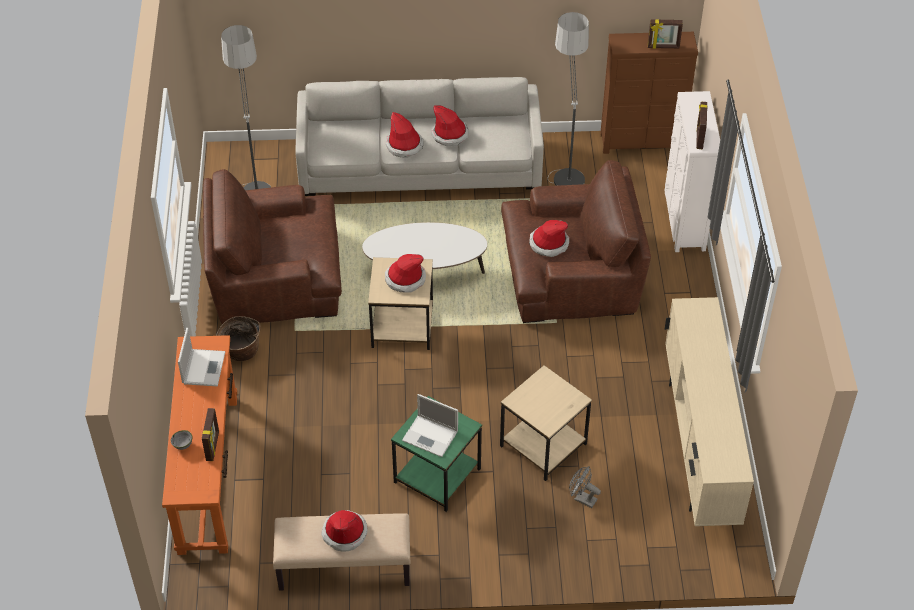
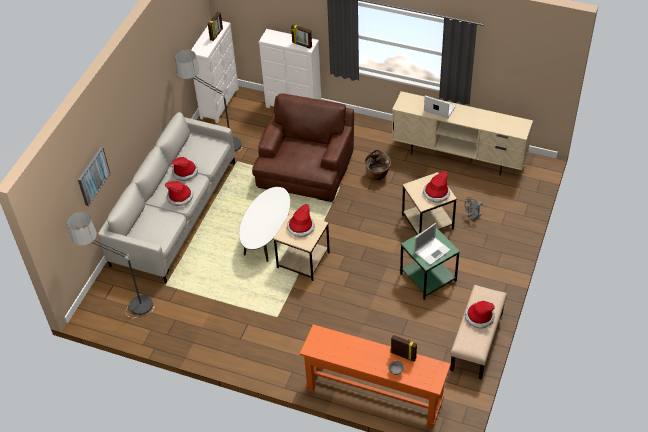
camera: 65 degrees left, 0 degrees up
(203, 367) = (334, 344): laptop -> laptop (439, 108)
(240, 352) = (280, 351): basket -> basket (377, 175)
(276, 276) = (223, 315): brown armchair -> none
(324, 24) = (93, 176): none -> picture
(548, 243) = (303, 156): hat -> hat (436, 193)
(642, 143) = (220, 103): brown dresser -> white dresser

